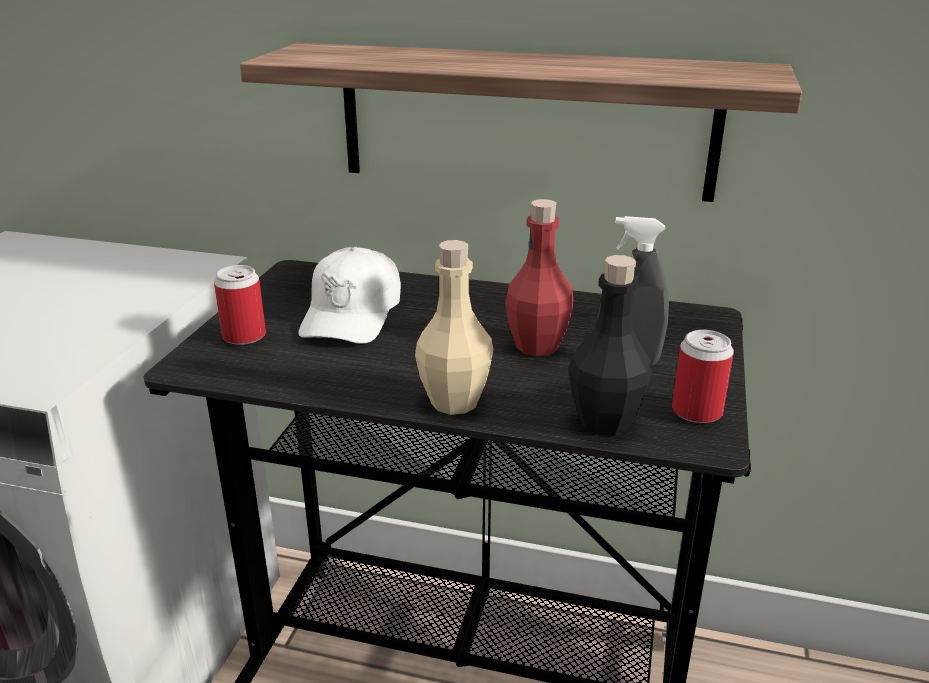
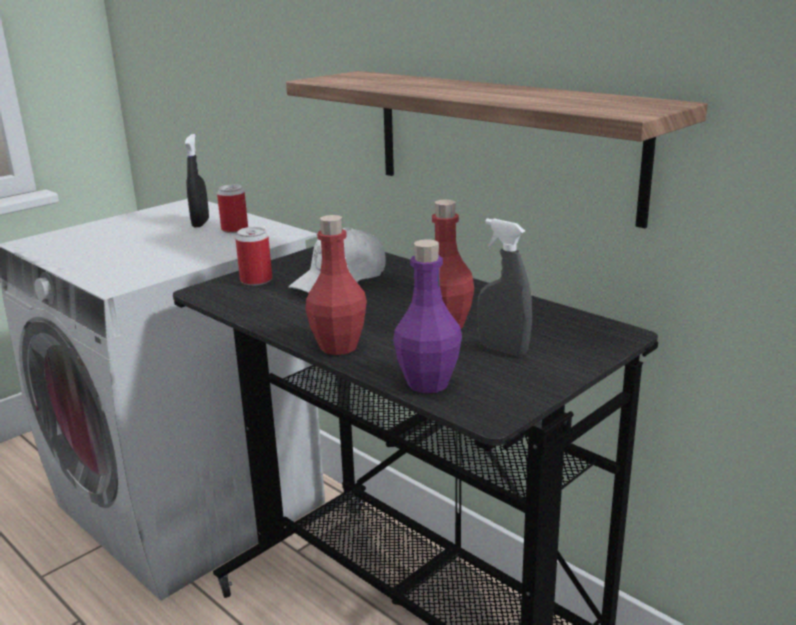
camera: 30 degrees right, 5 degrees down
(63, 268) = (200, 223): none -> black spray bottle
(454, 402) = (338, 346): beige bottle -> red bottle
(605, 422) = (428, 383): black bottle -> purple bottle
(697, 411) = (510, 394): can -> can (234, 230)

